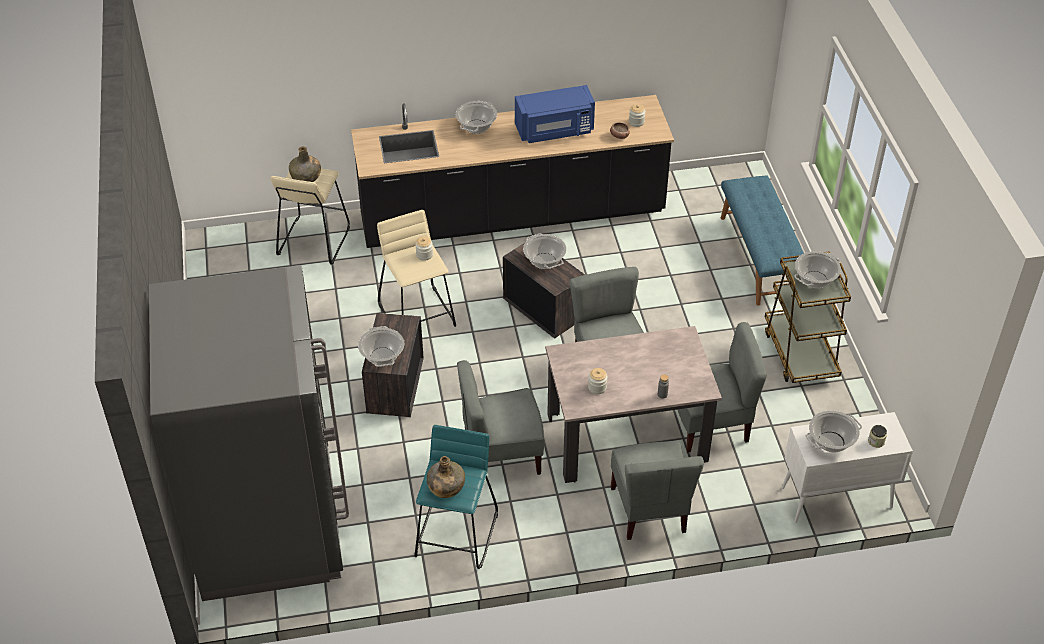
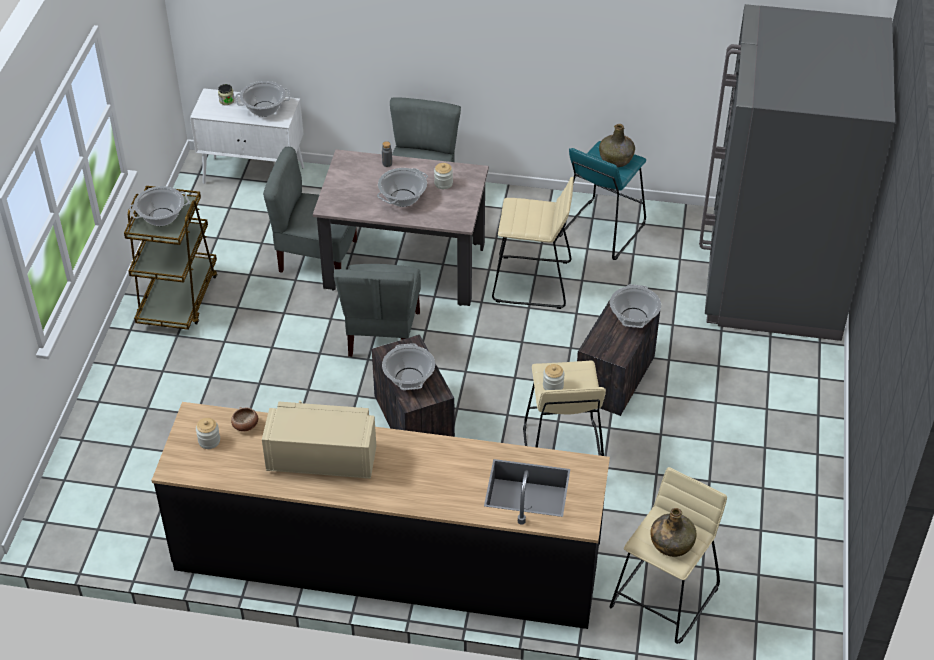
camera: 160 degrees left, 0 degrees up
(476, 127) = (422, 493): cooking pot -> cooking pot (403, 198)
(501, 455) = (532, 282): grey chair -> beige stool
(555, 130) = (322, 457): blue microwave -> beige microwave
(759, 257) = (129, 414): blue bench -> none

